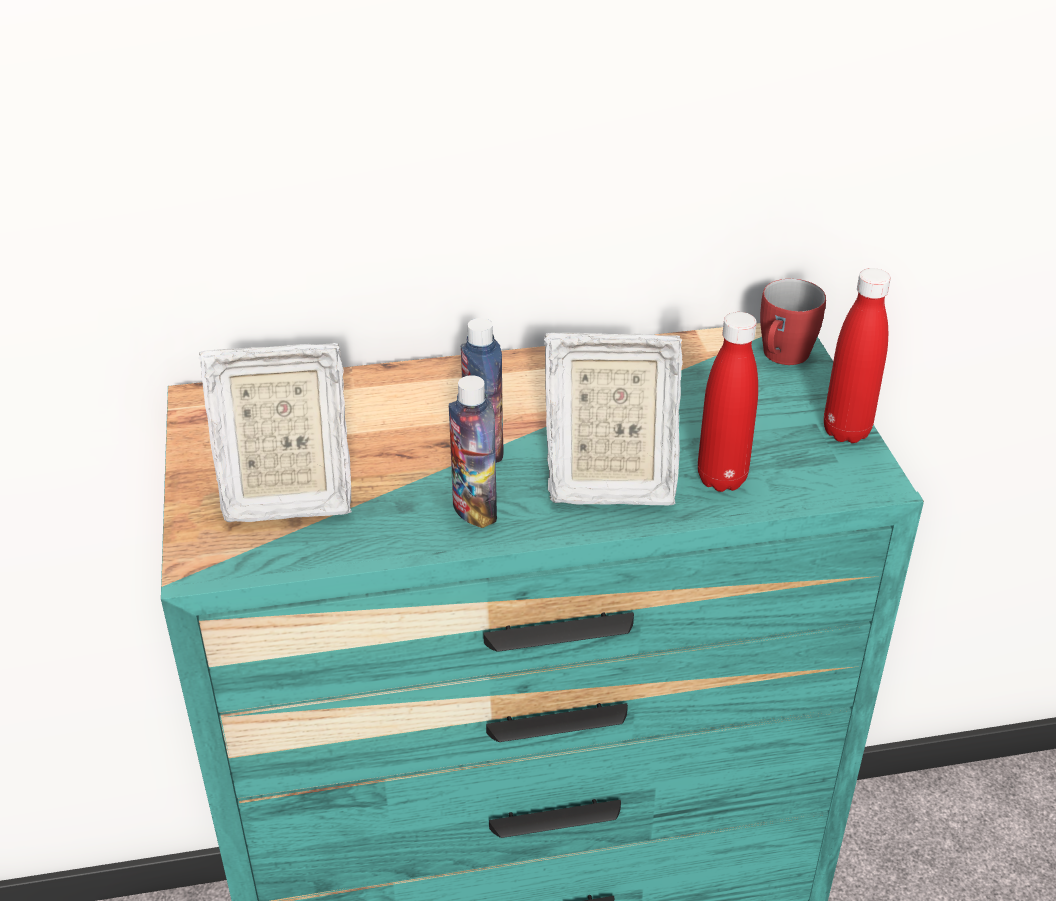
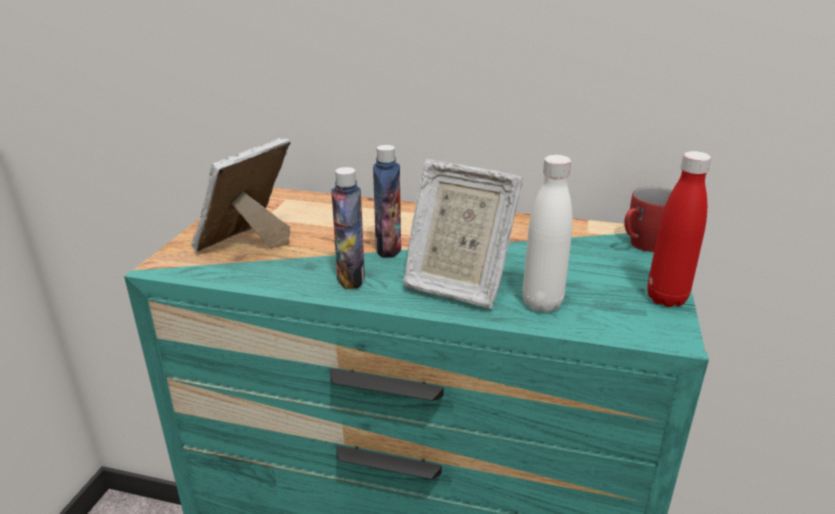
camera: 25 degrees right, 10 degrees down
(285, 495) = (247, 244): picture frame -> picture frame turned 105 degrees clockwise
(721, 479) = (542, 303): red bottle -> white bottle

